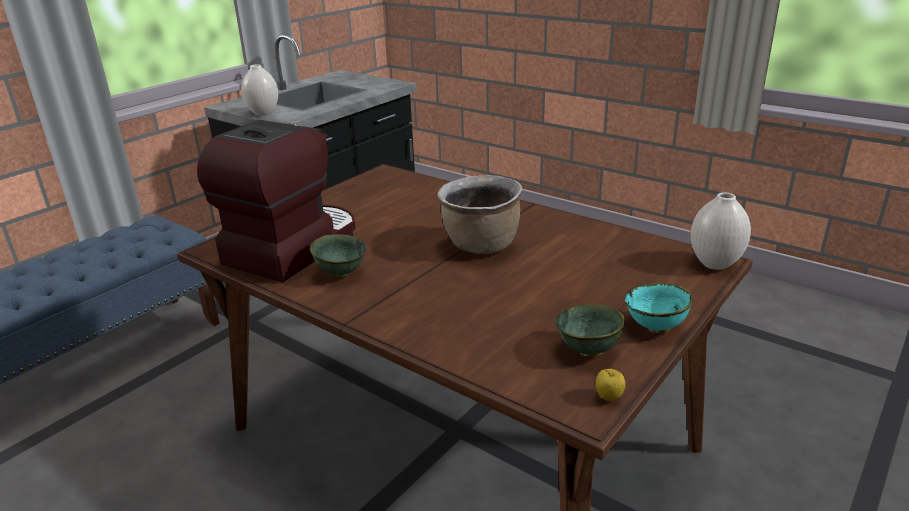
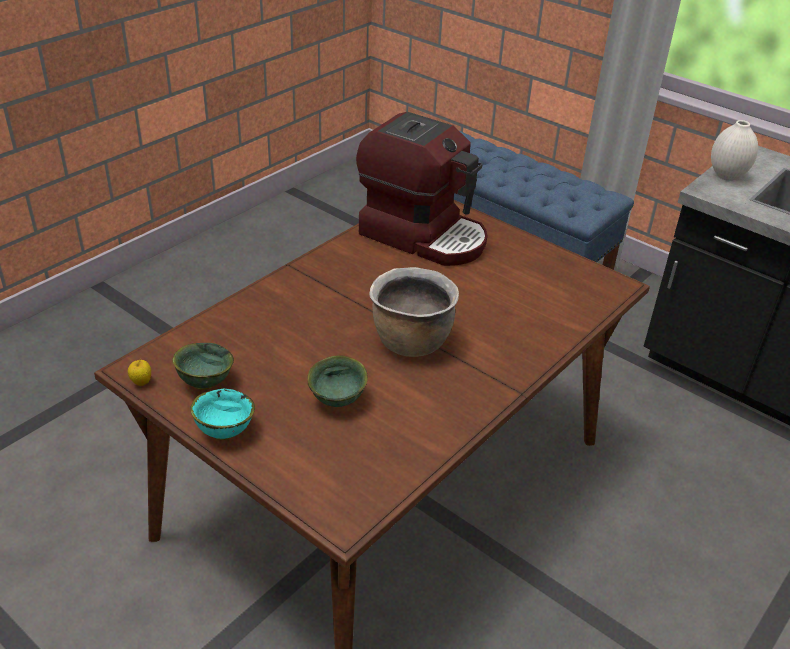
camera: 90 degrees right, 10 degrees up
(340, 273) = (370, 260): green bowl -> green bowl (339, 400)
(714, 264) = (336, 515): white vase -> none

